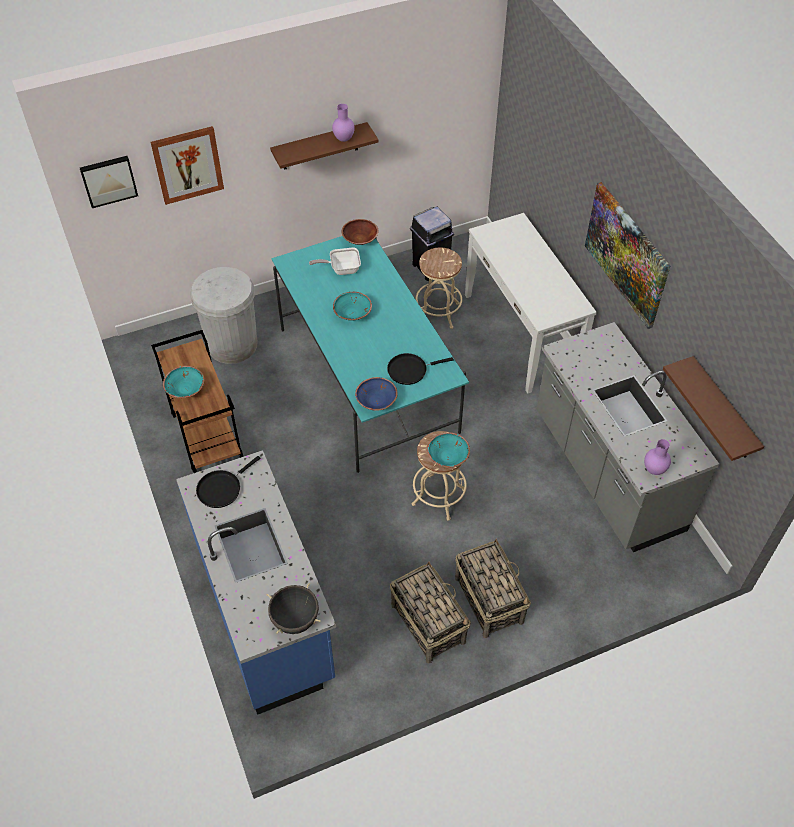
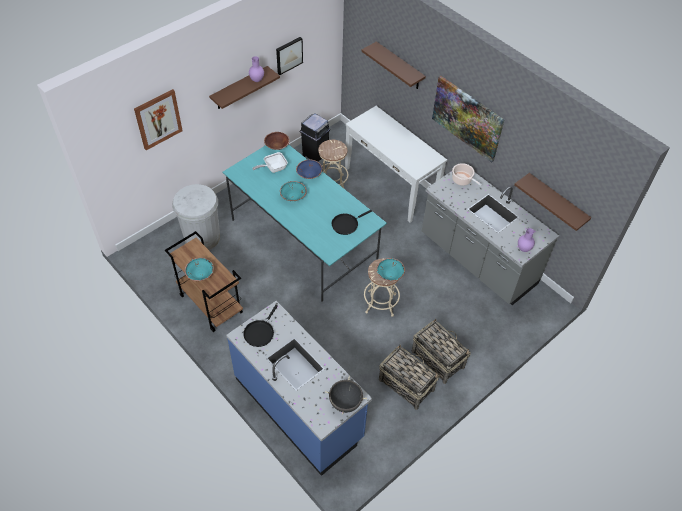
camera: 20 degrees left, 0 degrees up
(108, 180) = (108, 141): picture -> picture (288, 55)
(376, 401) = (333, 249): blue bowl -> blue bowl (309, 174)
(556, 159) = (399, 66): none -> brown shelf
(603, 347) = (462, 180): none -> cooking pot

